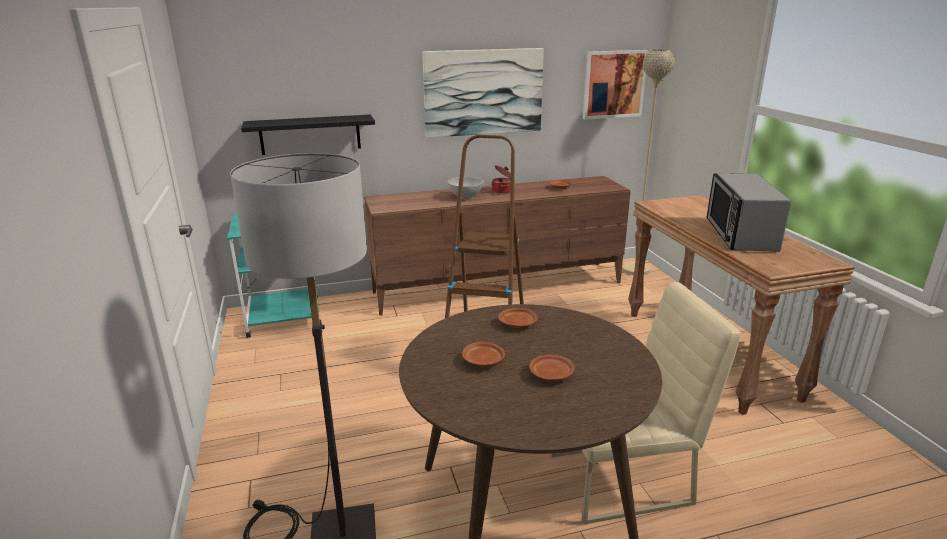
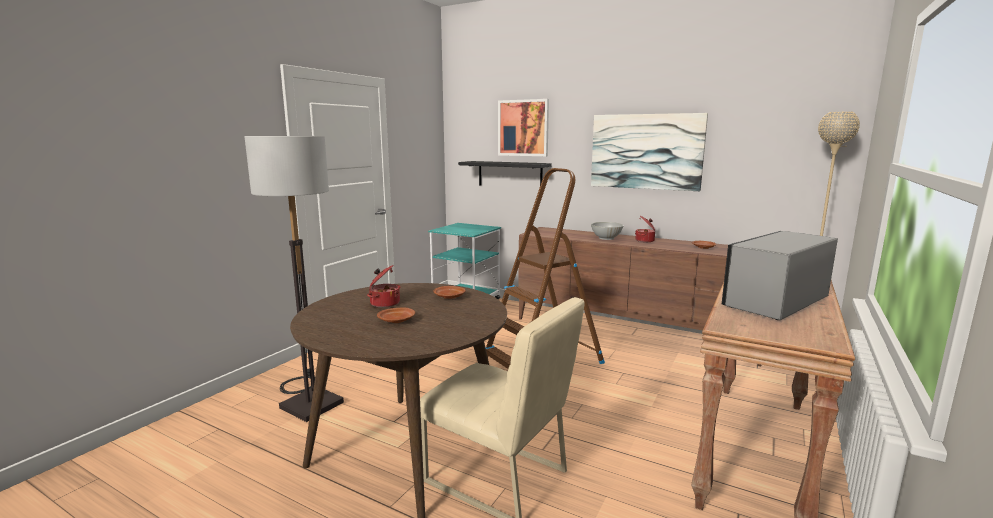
camera: 45 degrees right, 10 degrees down
(483, 361) = (384, 303): brown plate -> cooking pot
(613, 84) = (795, 152): picture -> picture (523, 128)

